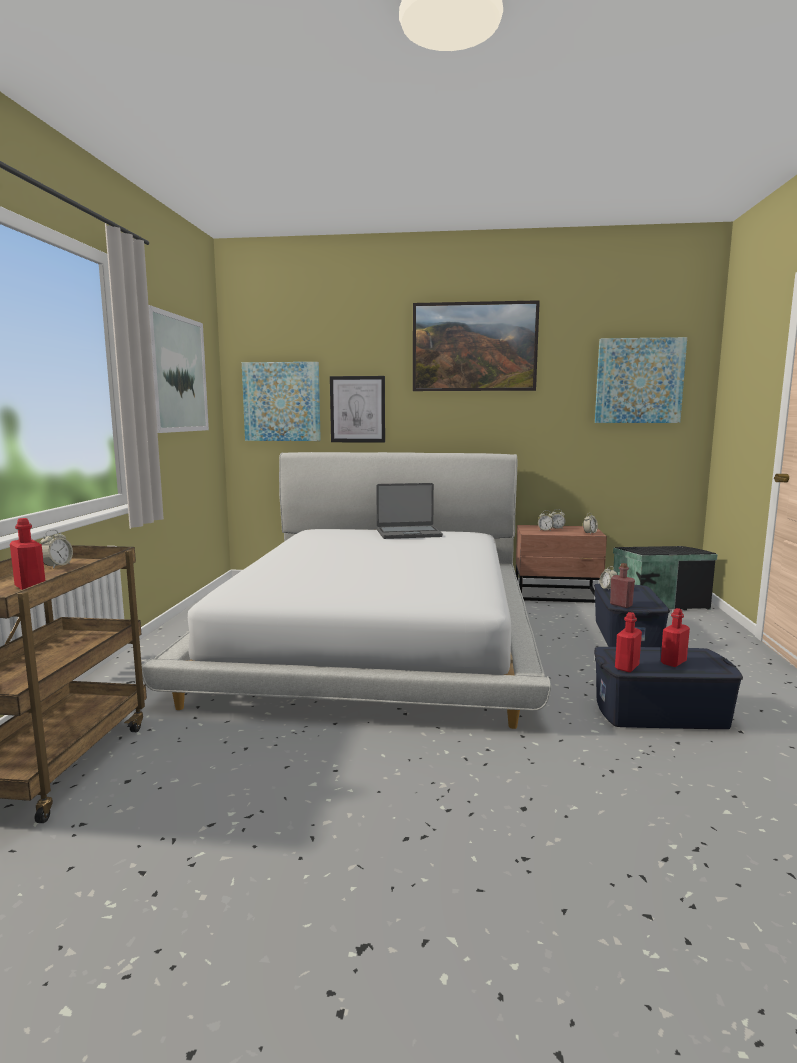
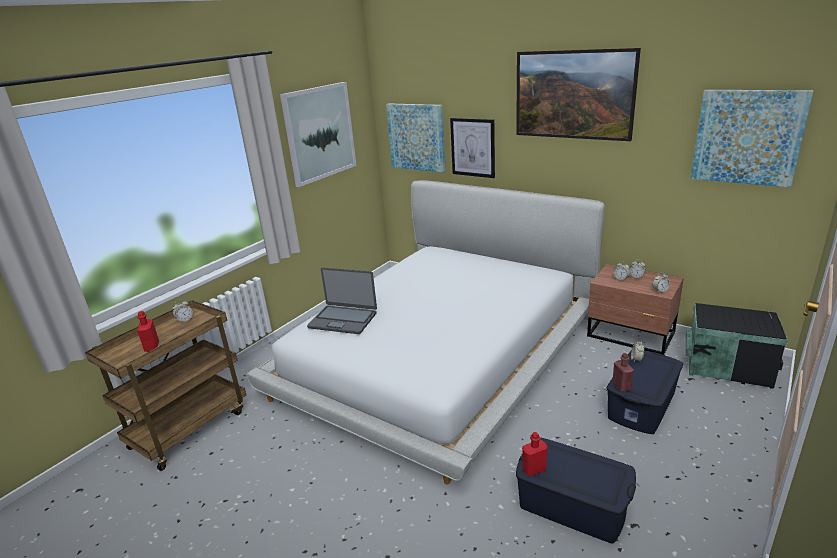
camera: 30 degrees right, 15 degrees up
(408, 533) = (489, 270): laptop -> laptop (343, 320)
(673, 662) = (580, 476): red bottle -> none

